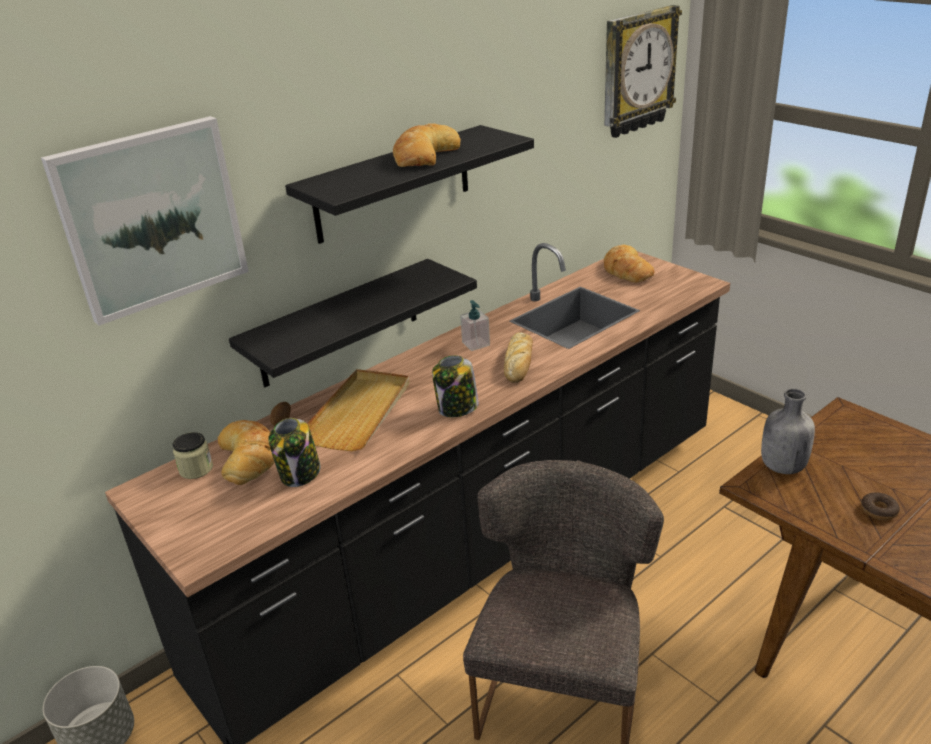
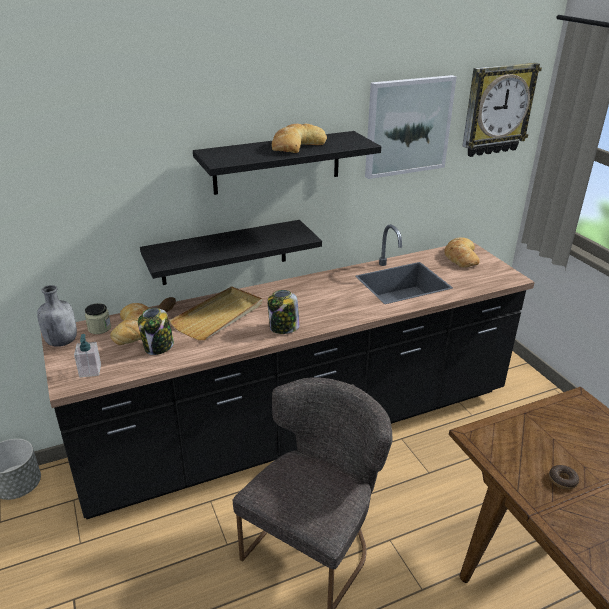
camera: 15 degrees right, 0 degrees up
(152, 218) = (92, 157): picture -> picture (408, 126)
(476, 344) = (322, 287): soap dispenser -> soap dispenser (90, 371)
(519, 363) = (344, 306): bread -> none
(781, 466) = (505, 427): grey bottle -> grey bottle (62, 341)

